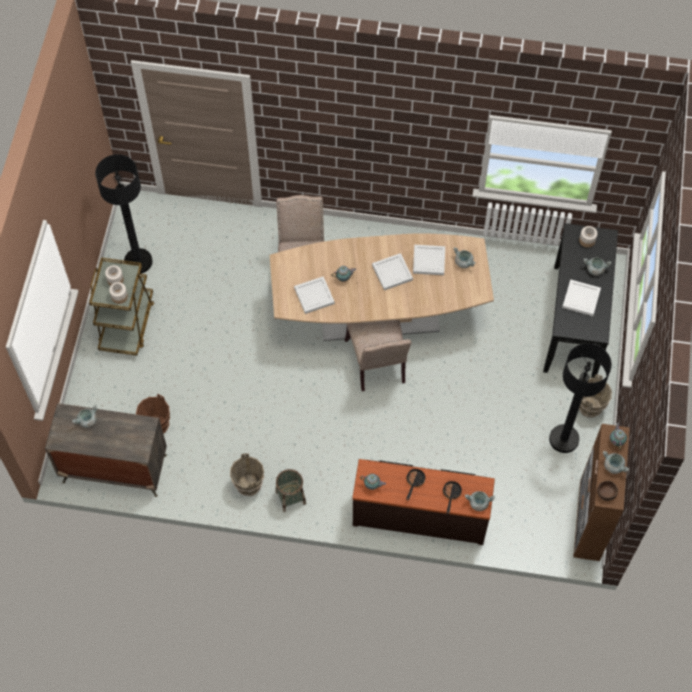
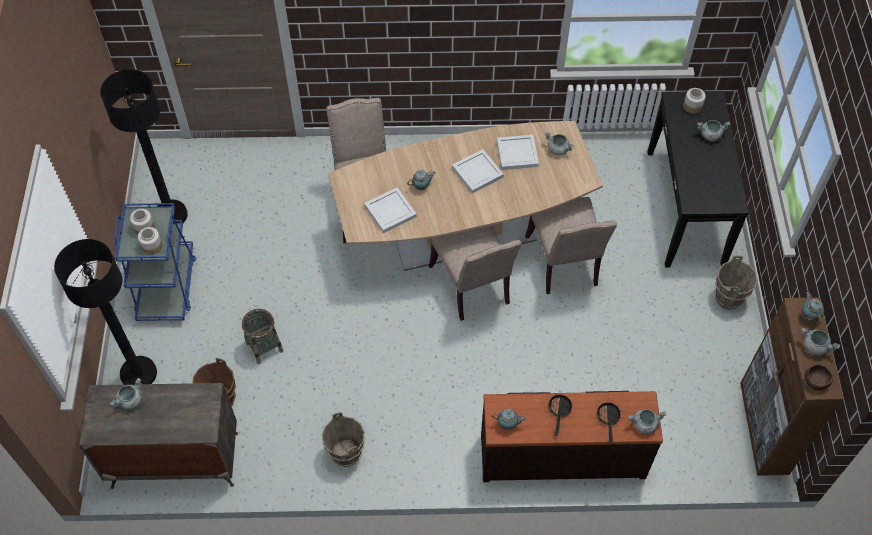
camera: 10 degrees left, 5 degrees down
(127, 324) = (167, 286): brown cart -> blue cart
(290, 497) = (400, 460): basket -> basket (264, 347)
(458, 356) = (564, 264): none -> beige chair
(564, 439) = (708, 338): black floor lamp -> black floor lamp (138, 373)
(580, 298) = (703, 168): white tray -> none

